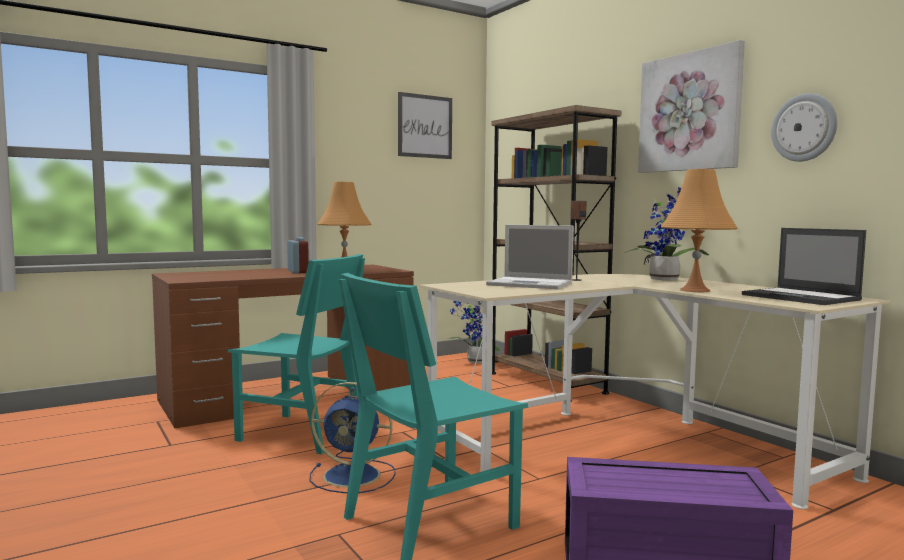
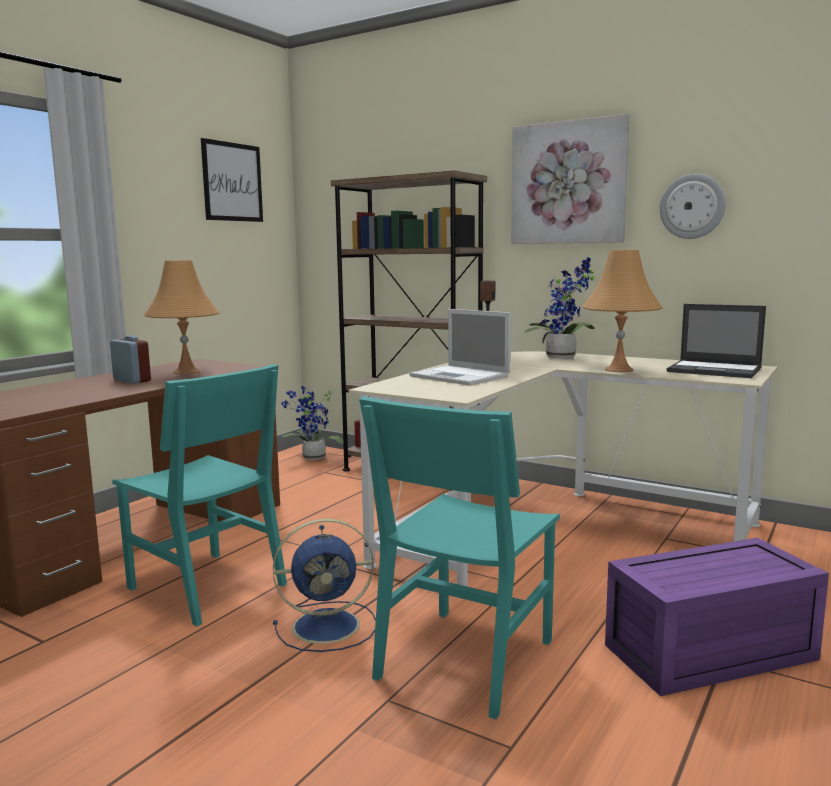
camera: 25 degrees left, 5 degrees up
(301, 433) = (206, 586): turquoise chair -> turquoise chair turned 45 degrees clockwise
(531, 284) = (461, 376): laptop -> laptop turned 45 degrees clockwise

